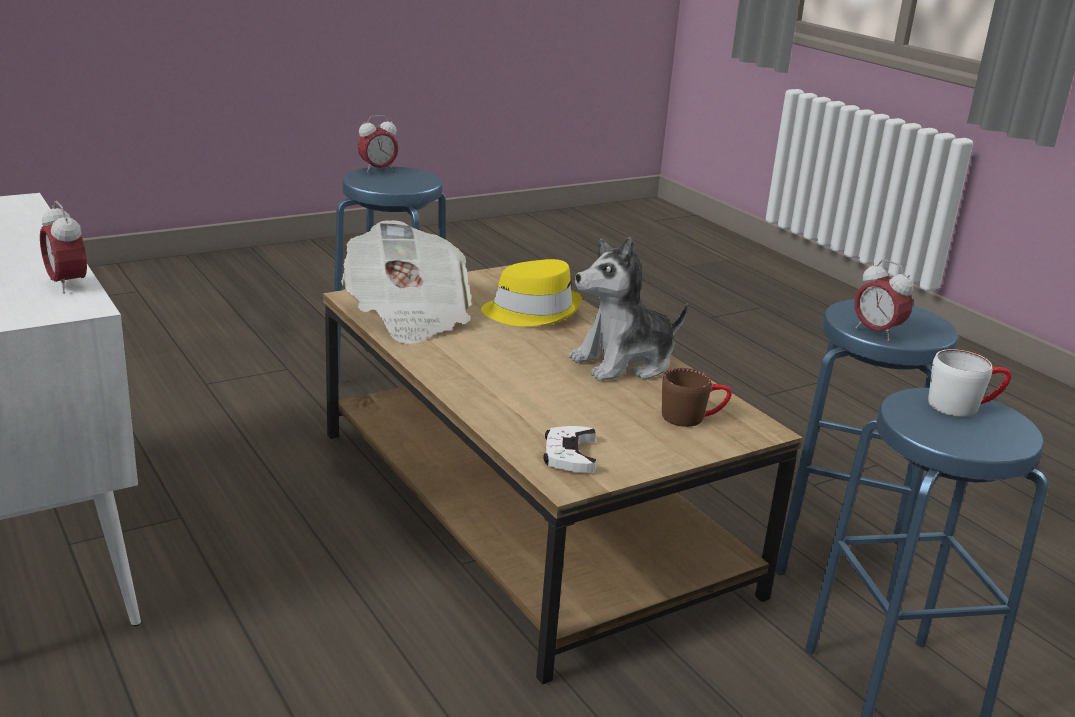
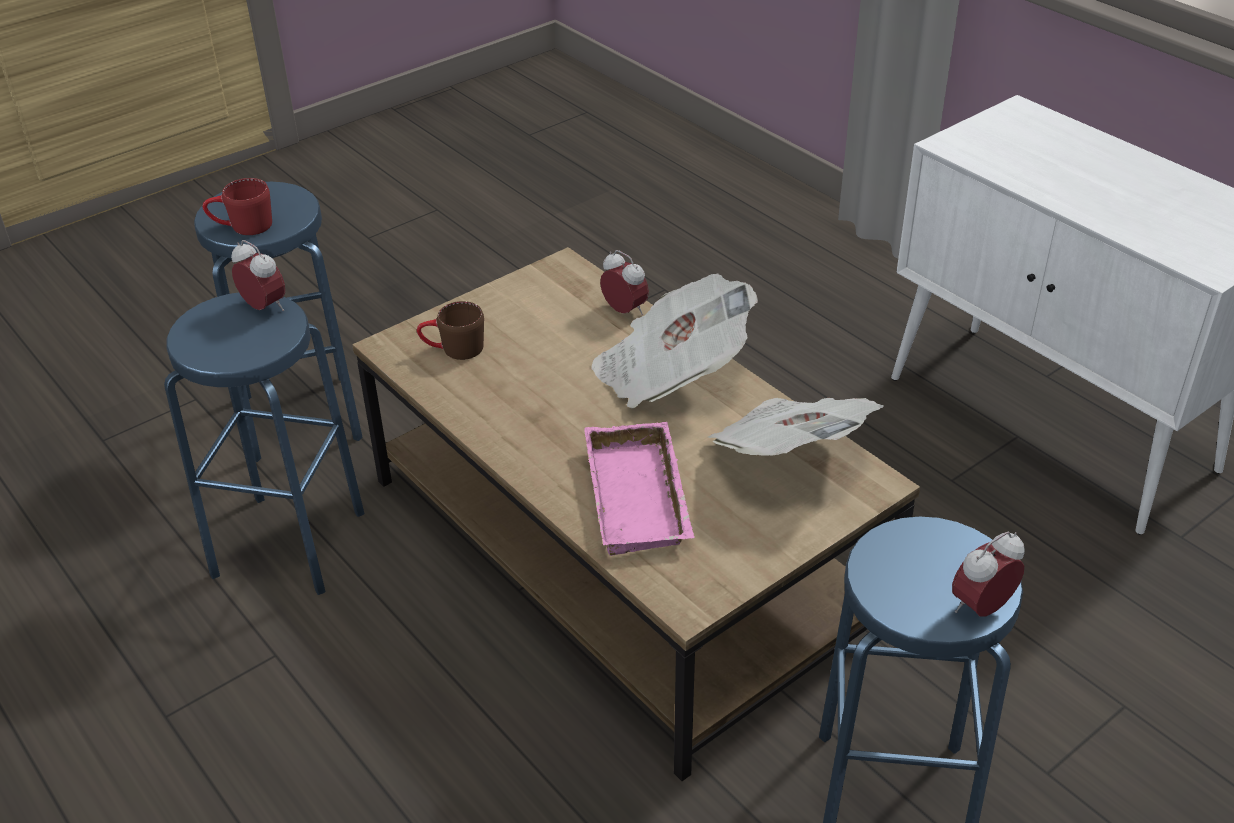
camera: 175 degrees right, 15 degrees up
(67, 285) = (989, 163): alarm clock -> alarm clock (625, 311)
(479, 372) = (671, 373): none -> newspaper
(532, 311) = (642, 498): yellow hat -> pink tray
(569, 455) = (565, 290): white game controller -> none
(624, 363) = (519, 417): plush toy -> none
(964, 406) = (242, 227): white mug -> red mug

